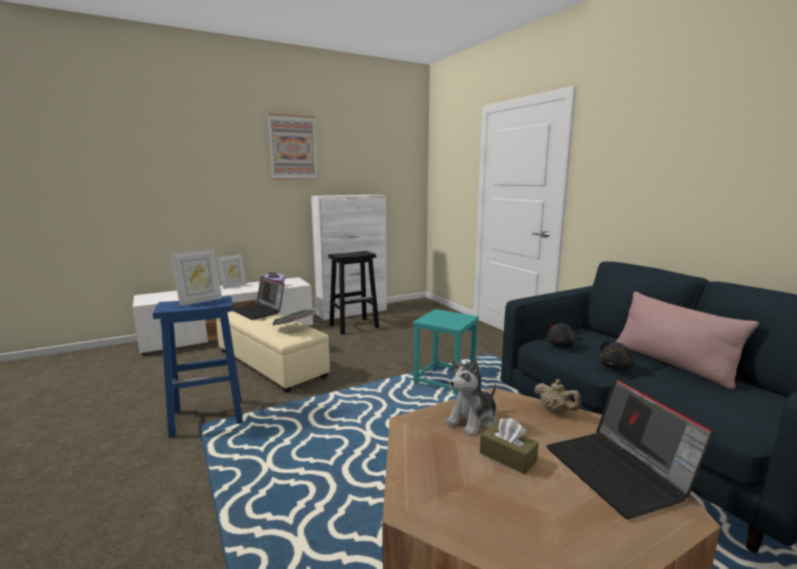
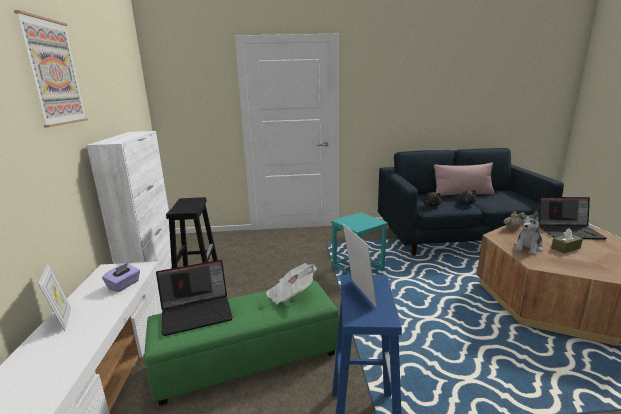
camera: 65 degrees left, 5 degrees up
(271, 363) = (248, 358): beige ottoman -> green ottoman
(473, 421) = (528, 247): plush toy -> plush toy turned 60 degrees clockwise

